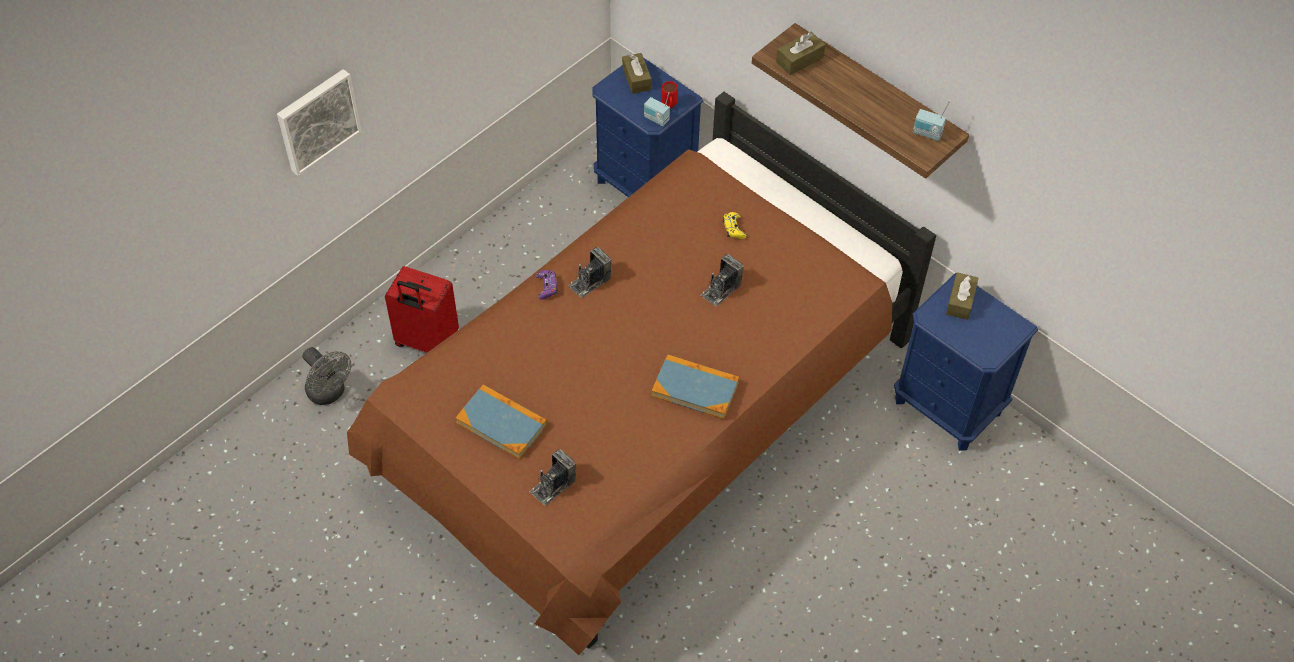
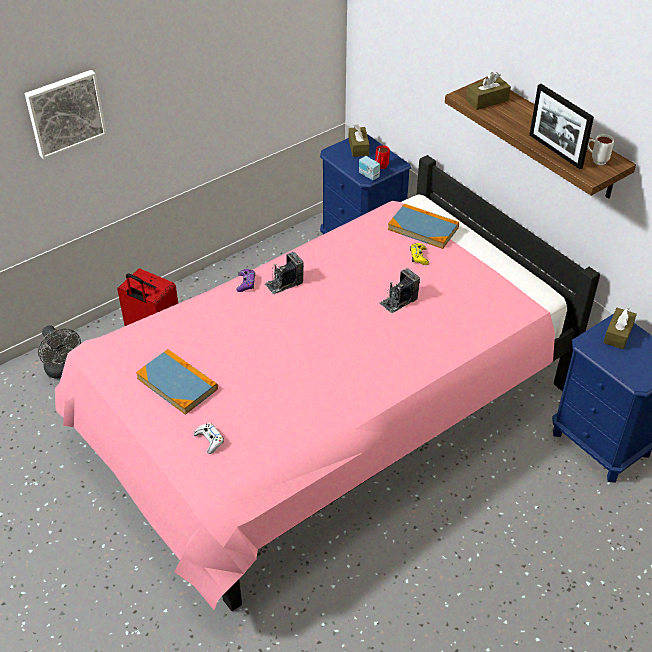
camera: 10 degrees right, 10 degrees down
(553, 485) = (209, 440): camera -> white game controller
(644, 417) = (325, 420): brown bed -> pink bed
(695, 388) = (359, 375): book -> book (423, 228)
(882, 125) = (555, 151): none -> picture frame
(927, 134) = (596, 160): radio -> white mug

